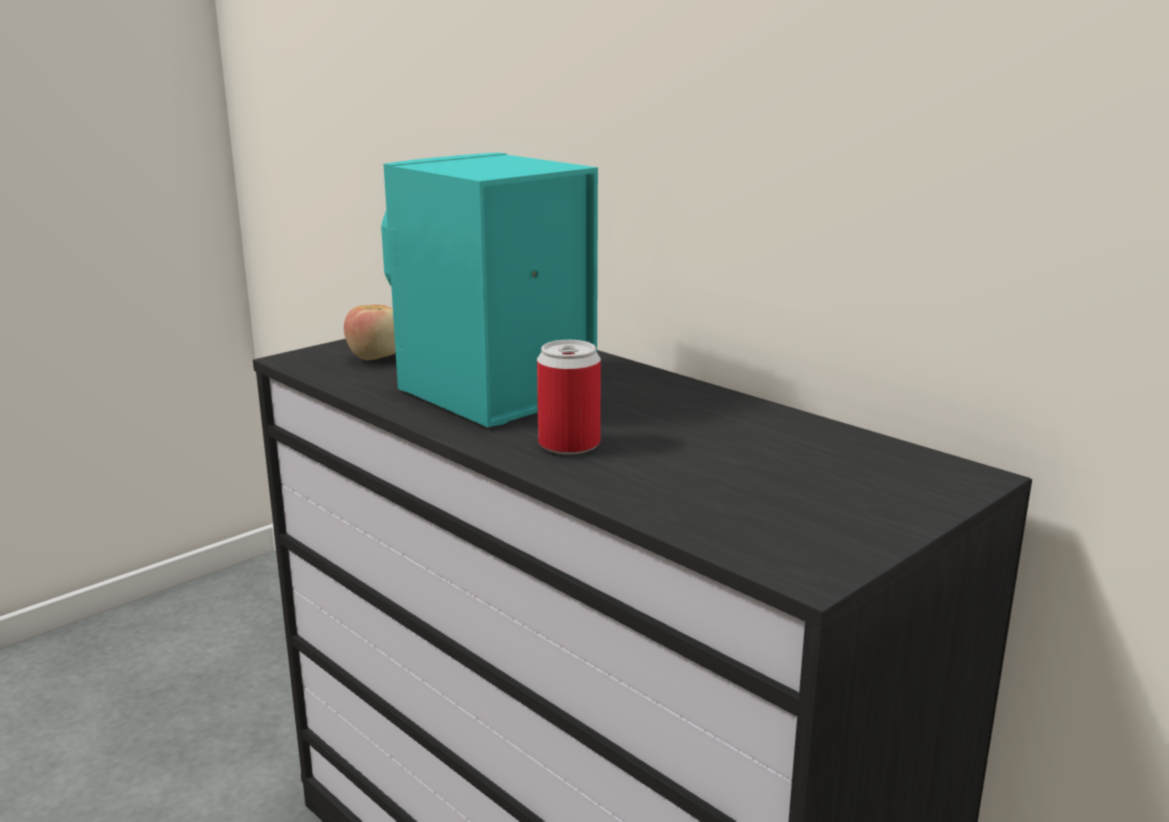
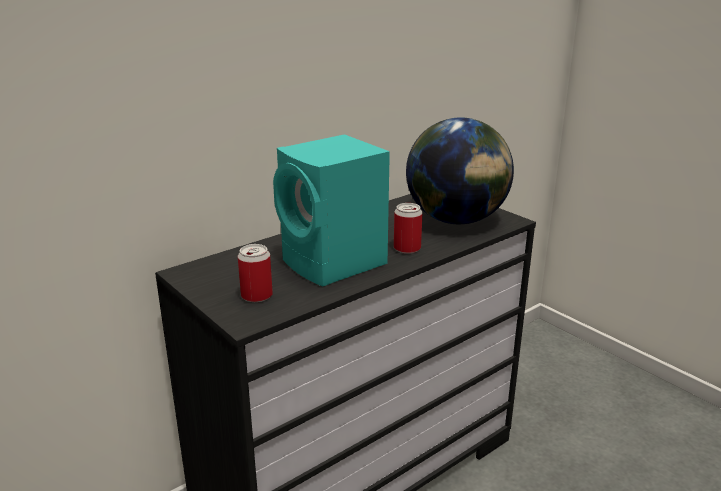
camera: 85 degrees left, 5 degrees up
(378, 358) = (256, 296): apple -> can
(763, 494) = (456, 220): none -> globe

